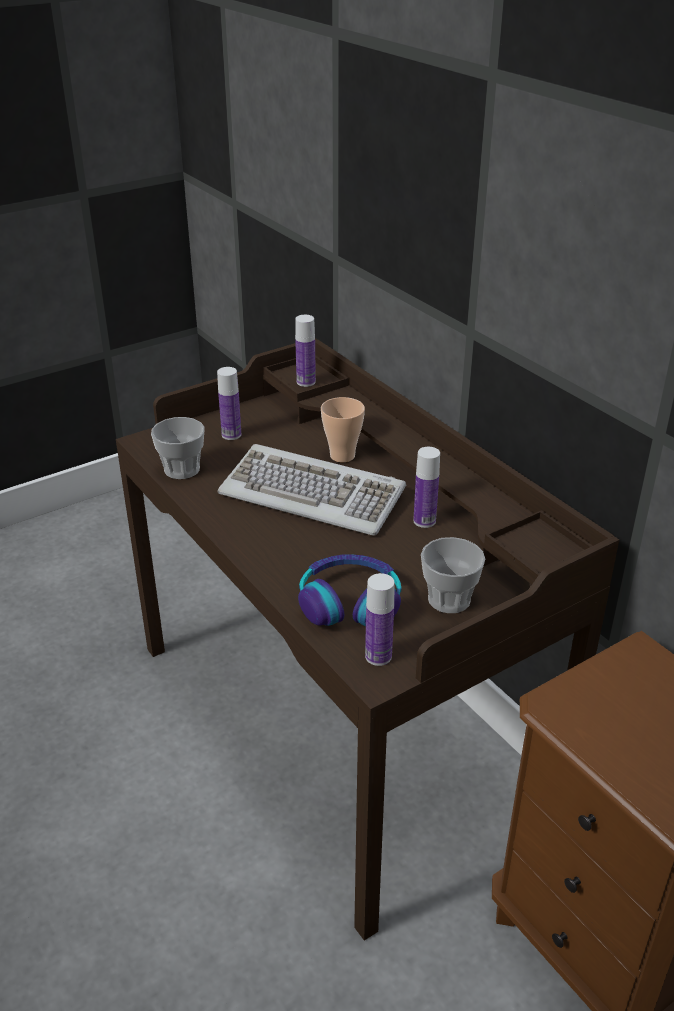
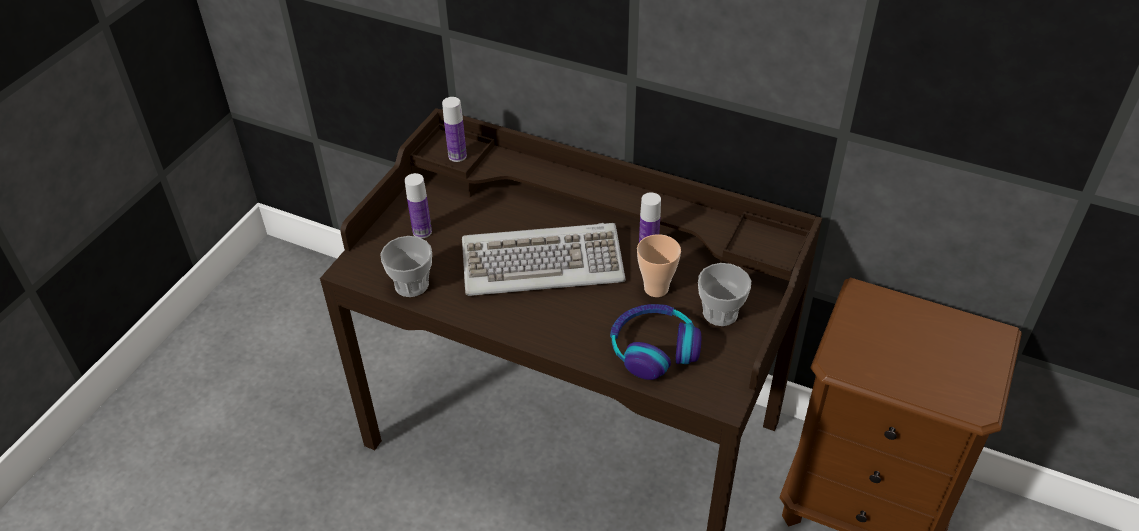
camera: 30 degrees left, 10 degrees up
(342, 456) = (534, 216): cup -> cup (656, 288)
(378, 656) = (710, 383): bottle -> none

